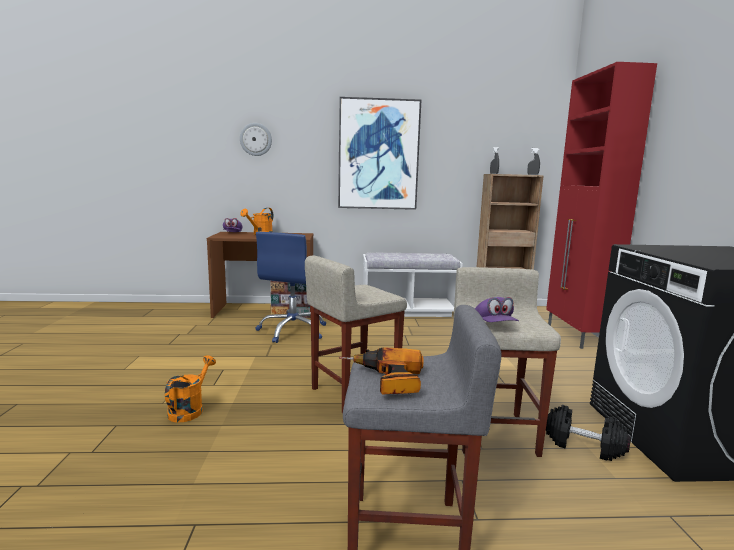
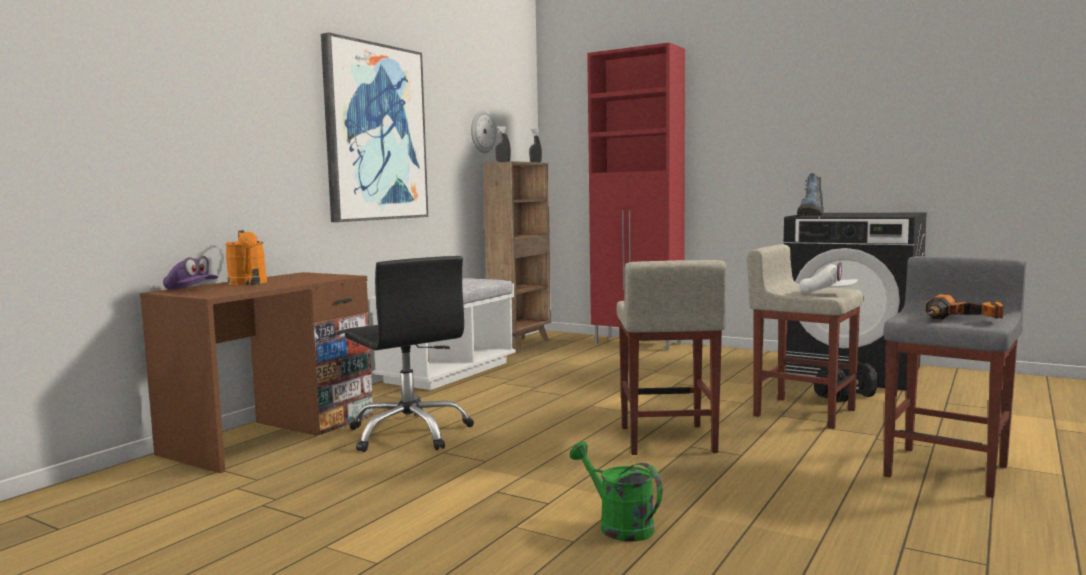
camera: 55 degrees left, 5 degrees down
(189, 409) = (618, 525): orange watering can -> green watering can
(256, 139) = (195, 95): wall clock -> wall clock (482, 131)
(293, 331) = (410, 433): blue office chair -> black office chair
(493, 325) = (828, 293): purple cap -> white cap
(669, 247) = (811, 214): none -> boot

